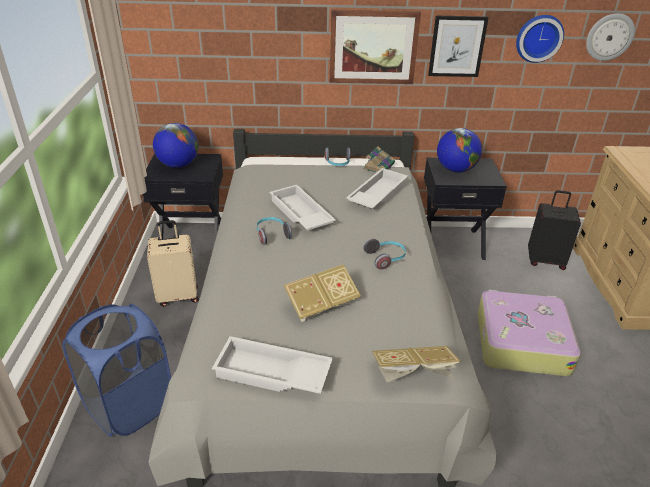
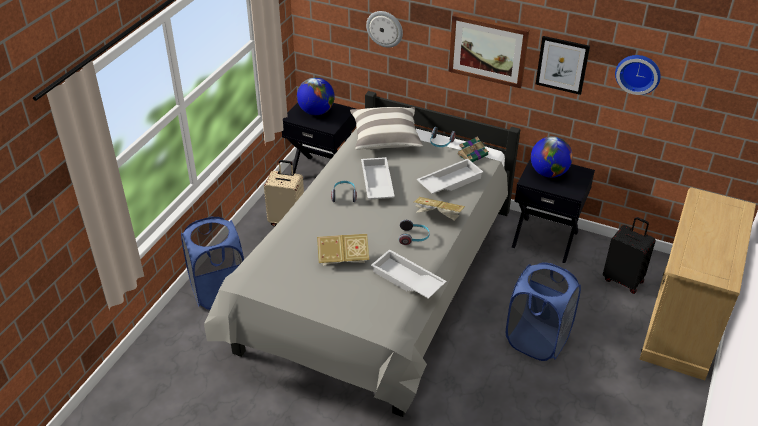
camera: 25 degrees right, 5 degrees up
(271, 374) = (283, 292): white tray -> white tray (406, 280)
(277, 170) = (385, 138): none -> pillow
(412, 374) = (369, 320): book -> book (438, 216)
(520, 342) = (537, 340): suitcase -> blue laundry basket
(609, 37) = (708, 86): wall clock -> wall clock (385, 28)

